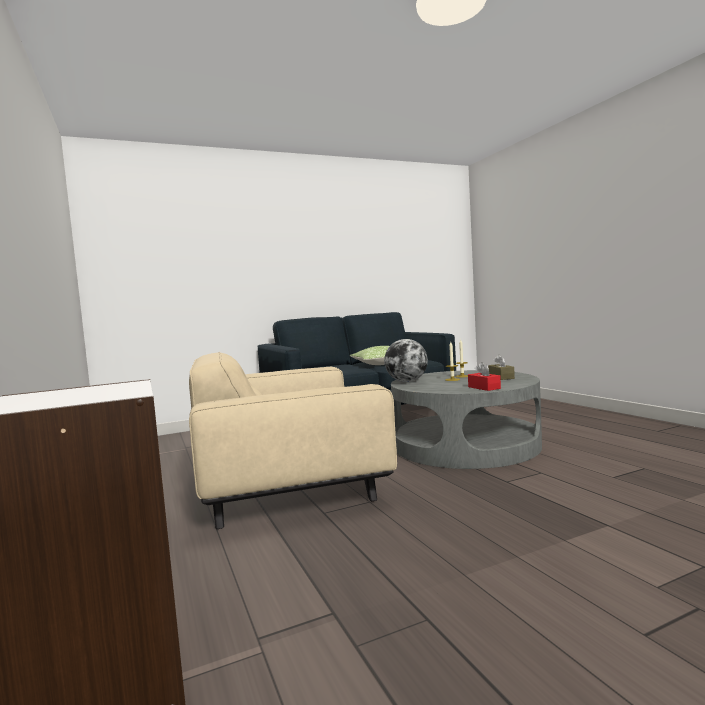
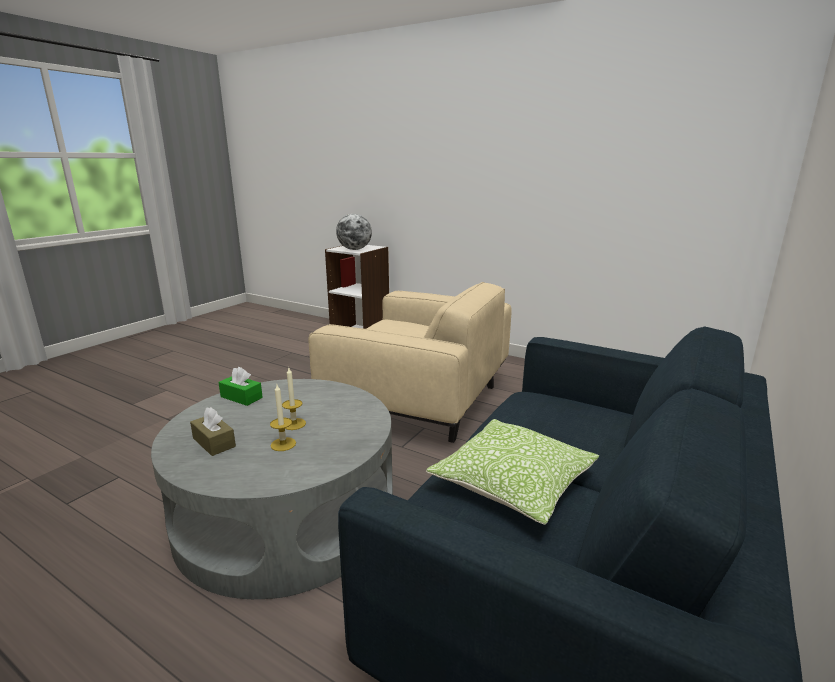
camera: 145 degrees right, 15 degrees up
(289, 486) = (418, 400): beige armchair -> beige armchair turned 75 degrees clockwise
(407, 381) = (362, 409): globe -> globe (354, 249)
(484, 388) = (241, 397): red tissue box -> green tissue box

